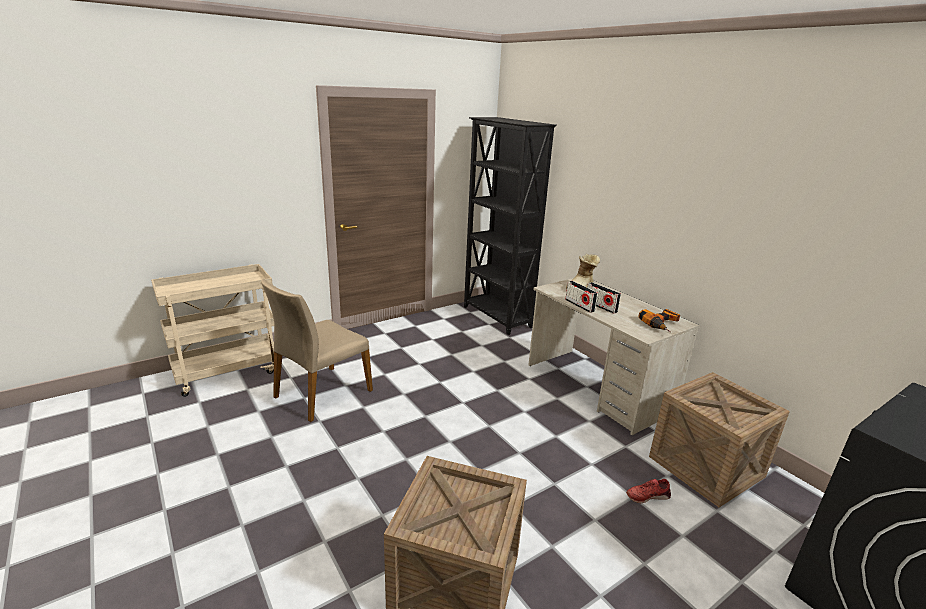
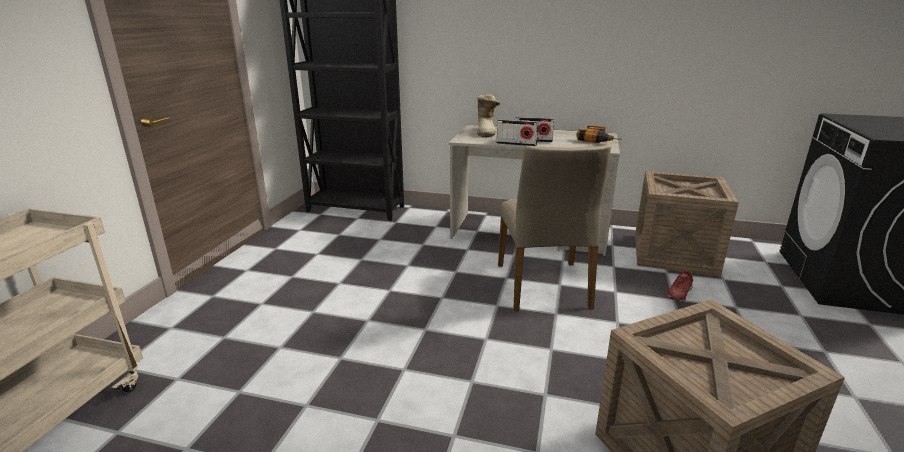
camera: 40 degrees left, 0 degrees up
(321, 393) = (259, 373): beige chair -> beige chair (544, 286)

